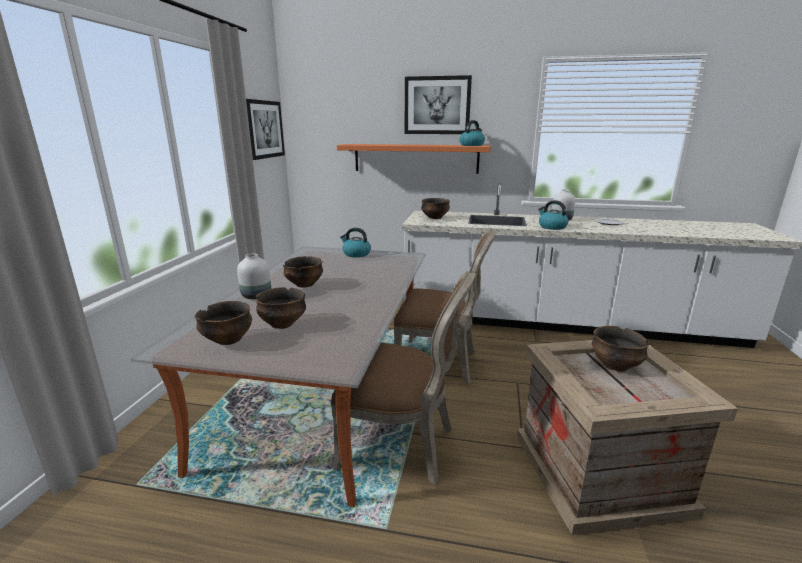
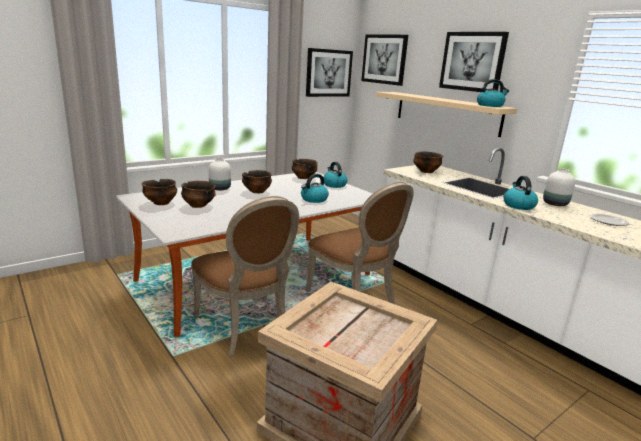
camera: 40 degrees right, 0 degrees up
(324, 109) = (384, 59): none -> picture
(375, 273) = (313, 199): none -> kettle
(415, 158) = (446, 112): orange shelf -> beige shelf
(615, 365) = (367, 323): bowl -> bowl (303, 177)

